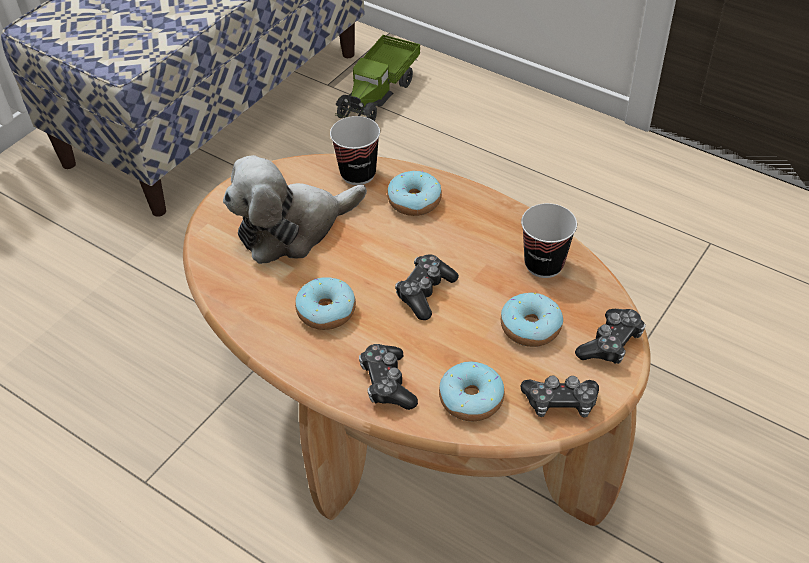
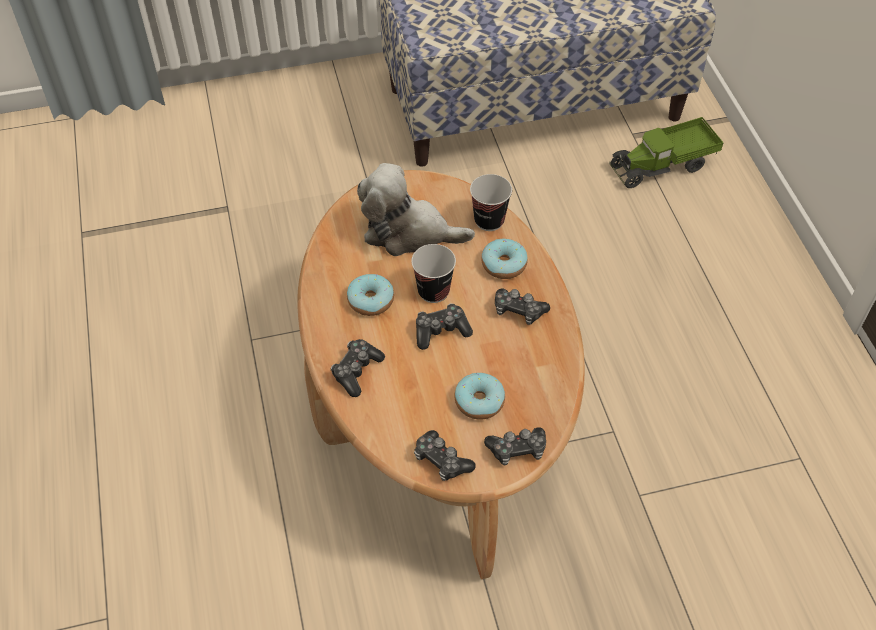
camera: 40 degrees right, 5 degrees up
(471, 399) = (392, 417): donut -> none
(472, 230) = (518, 311): none -> game controller
(544, 264) = (537, 367): cup -> cup (433, 291)

